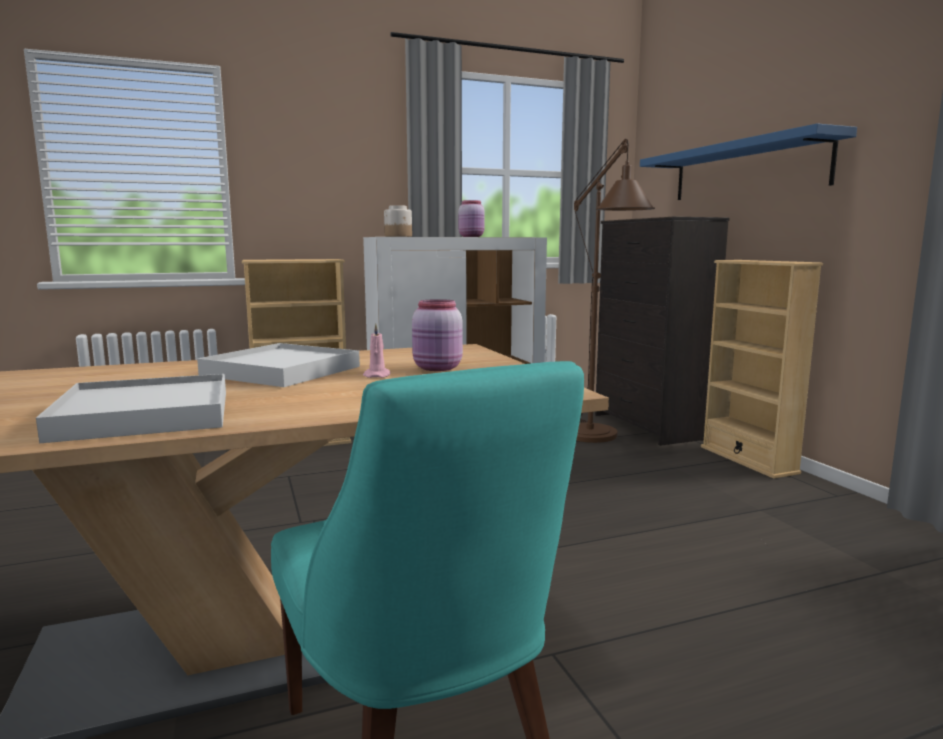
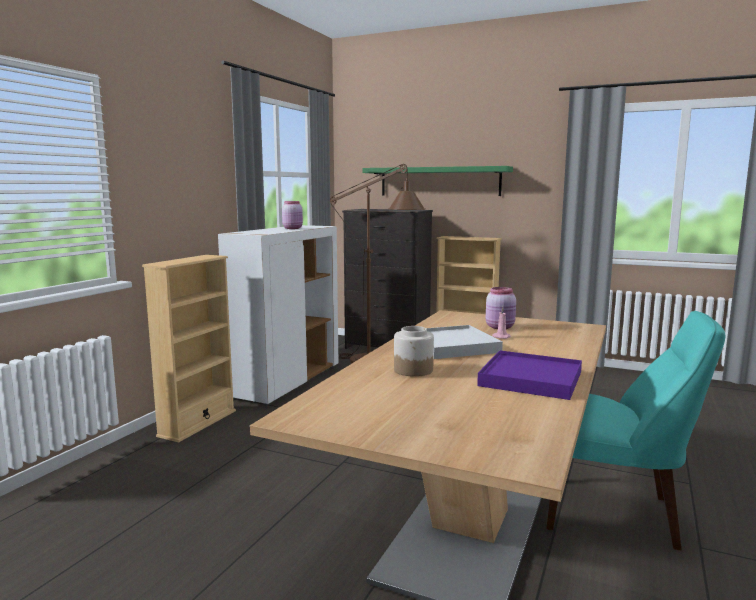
camera: 45 degrees left, 0 degrees up
(146, 415) = (531, 379): white tray -> purple tray
(398, 236) = (251, 232): jar -> jar (414, 370)
(746, 170) = (439, 181): blue shelf -> green shelf

